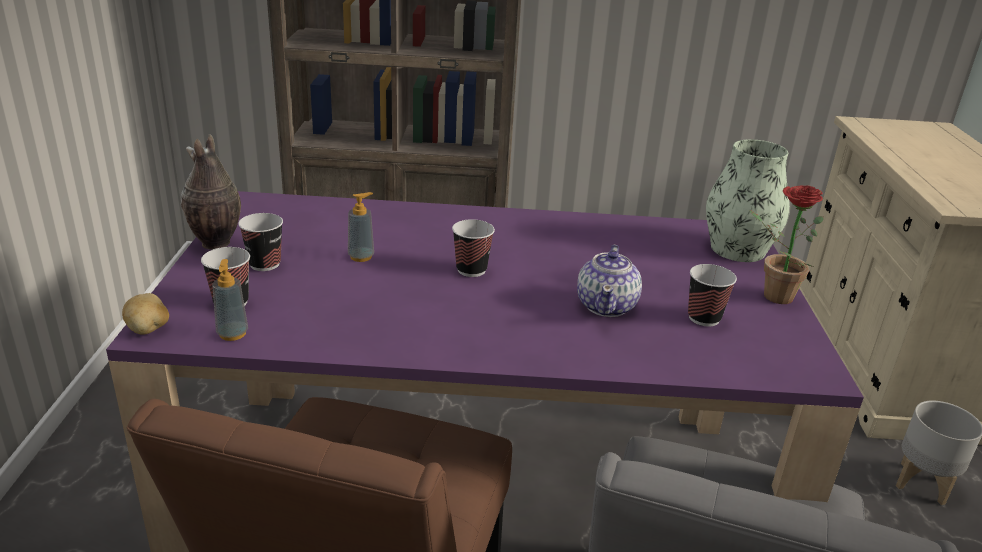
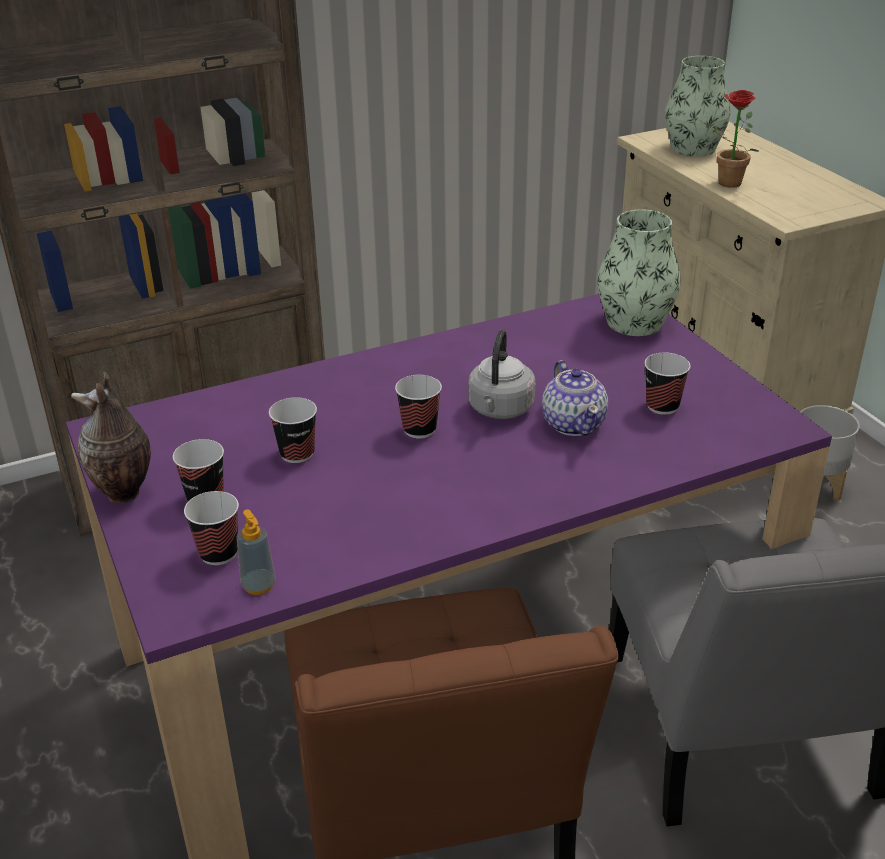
camera: 25 degrees left, 5 degrees up
(148, 329) = (166, 615): potato -> none
(361, 257) = (297, 453): soap dispenser -> cup
(552, 277) = (500, 410): none -> grey kettle
(771, 295) = (697, 362): potted plant -> potted plant (724, 183)
(901, 137) = (693, 148): none -> vase

